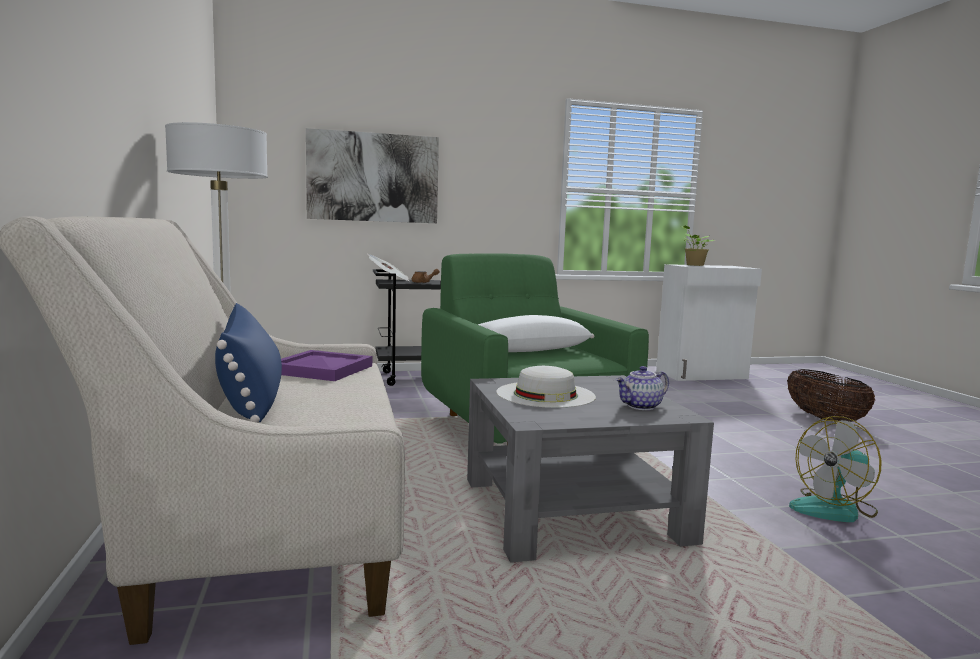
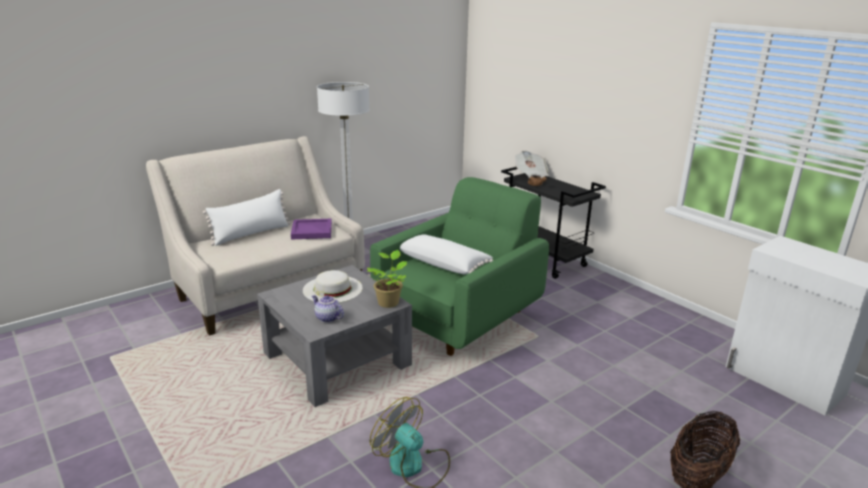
camera: 65 degrees right, 15 degrees up
(251, 397) = (251, 234): blue pillow -> white pillow
(373, 177) = (543, 89): picture -> none
(693, 265) = (804, 249): potted plant -> potted plant (389, 302)

